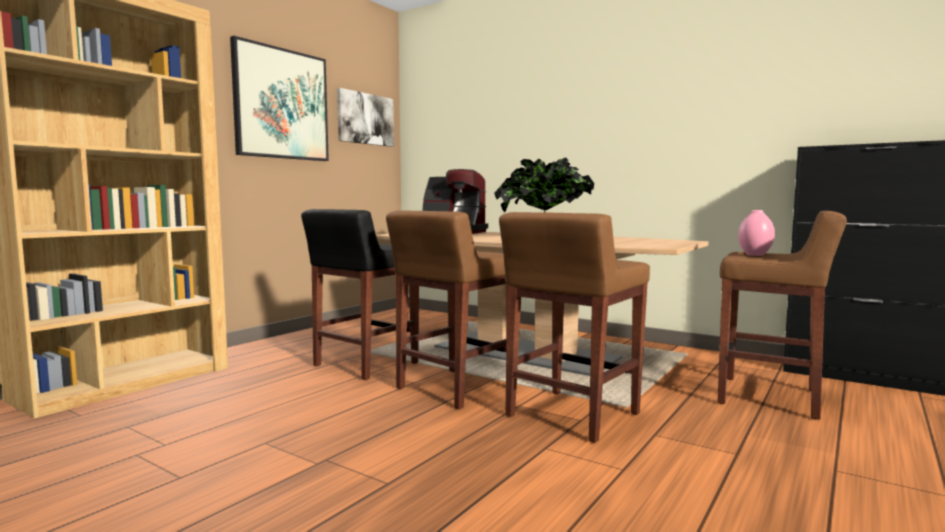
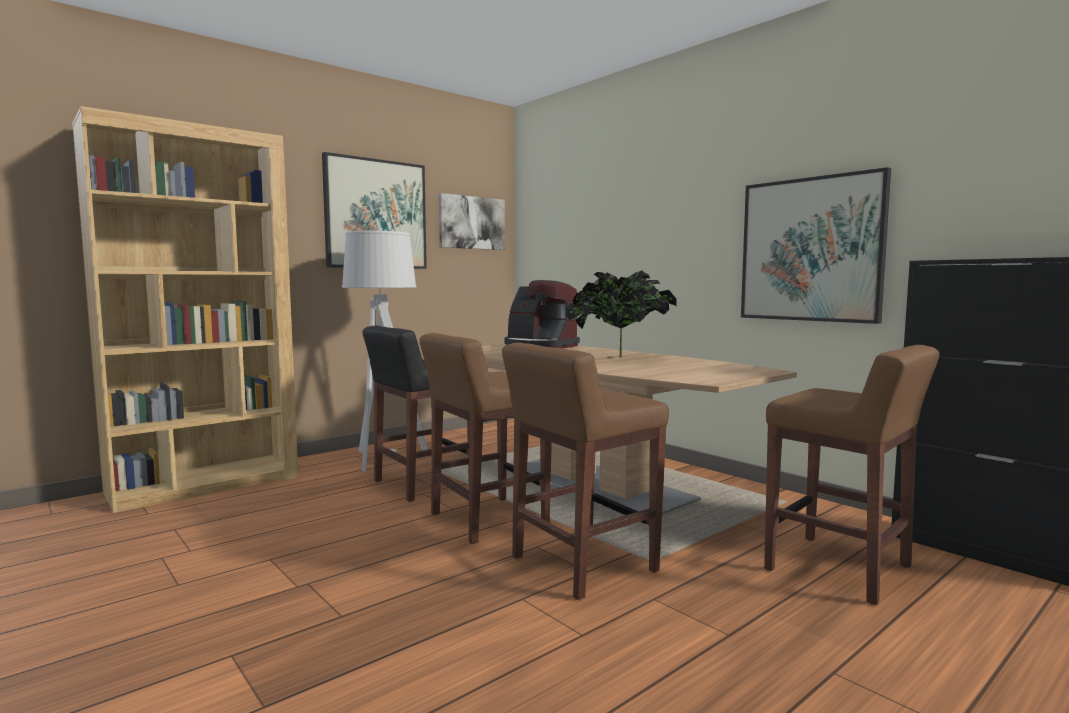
camera: 15 degrees right, 0 degrees up
(306, 347) = (384, 459): none -> grey floor lamp
(699, 142) = (810, 250): none -> picture
(754, 255) = (820, 396): pink vase -> none

